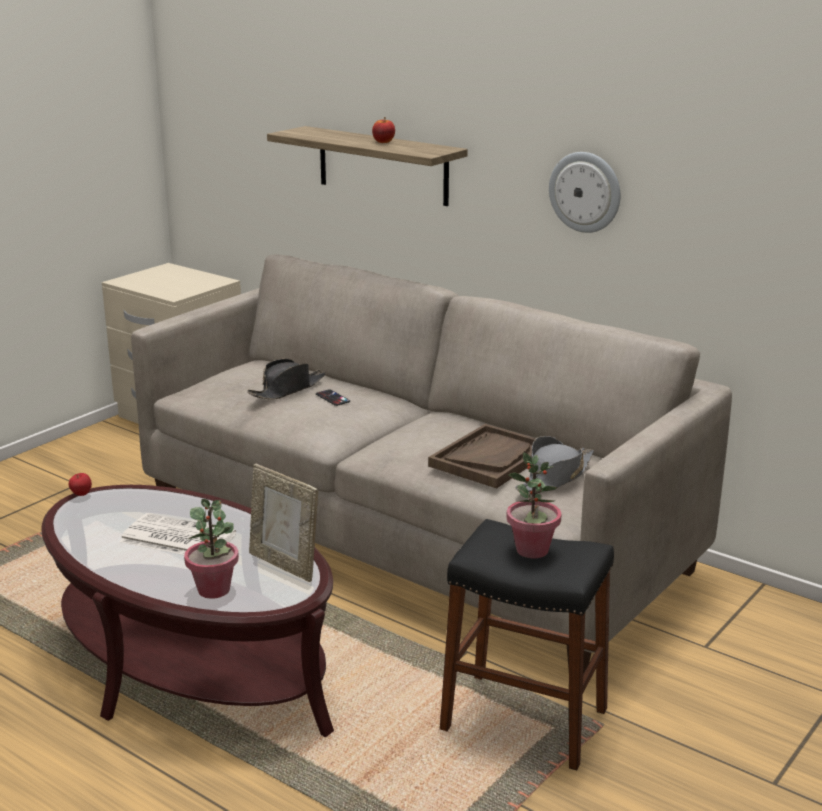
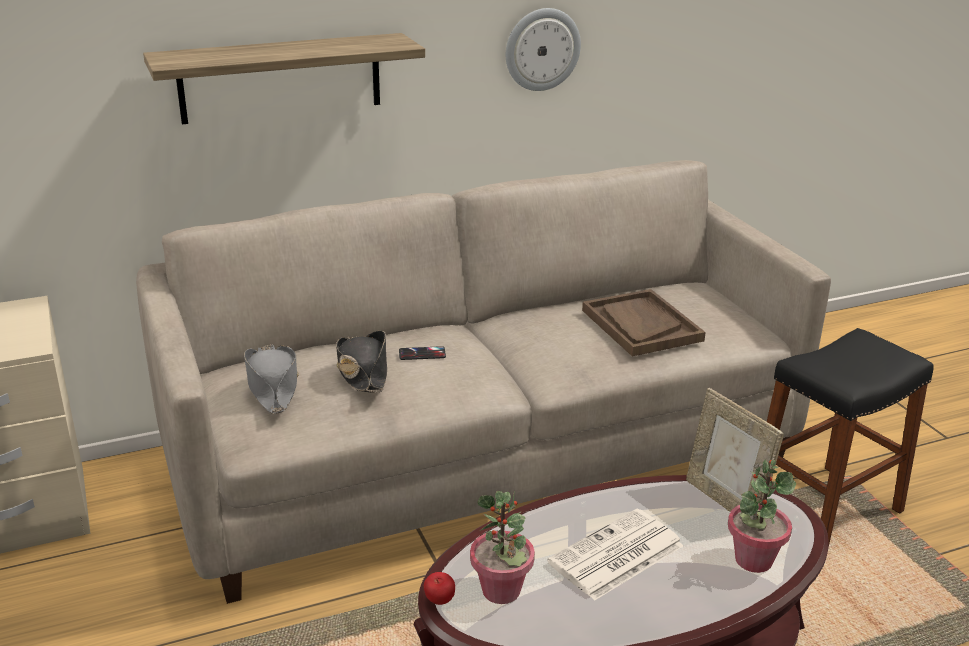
camera: 60 degrees left, 5 degrees up
(284, 565) = (725, 502): picture frame -> picture frame turned 75 degrees clockwise
(383, 142) = (312, 46): apple -> none
(532, 550) = (855, 359): potted plant -> potted plant (501, 591)
(555, 477) = (701, 312): grey hat -> grey hat (272, 386)

